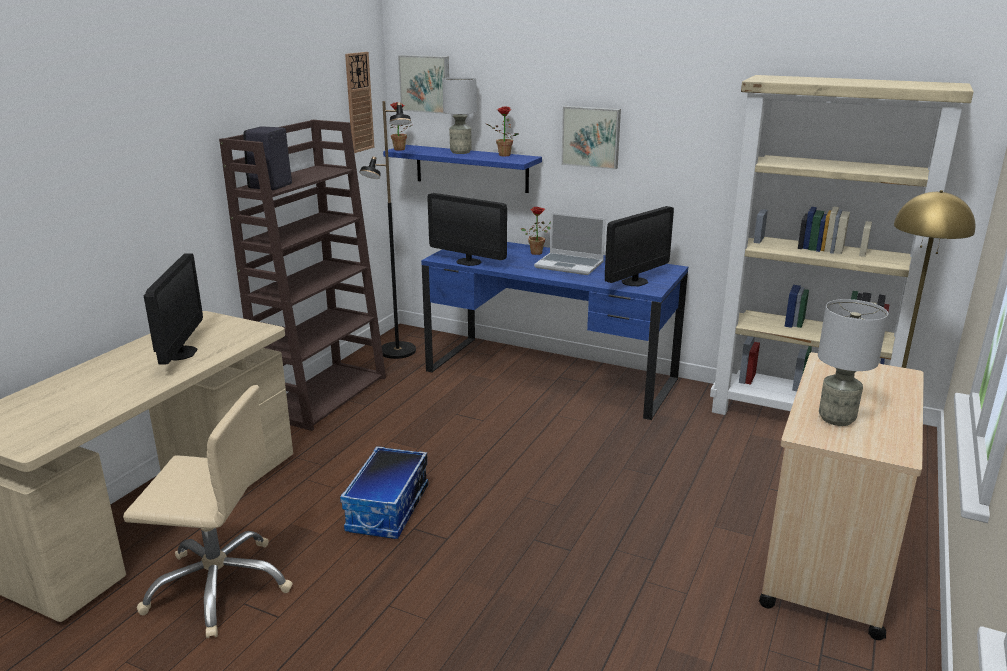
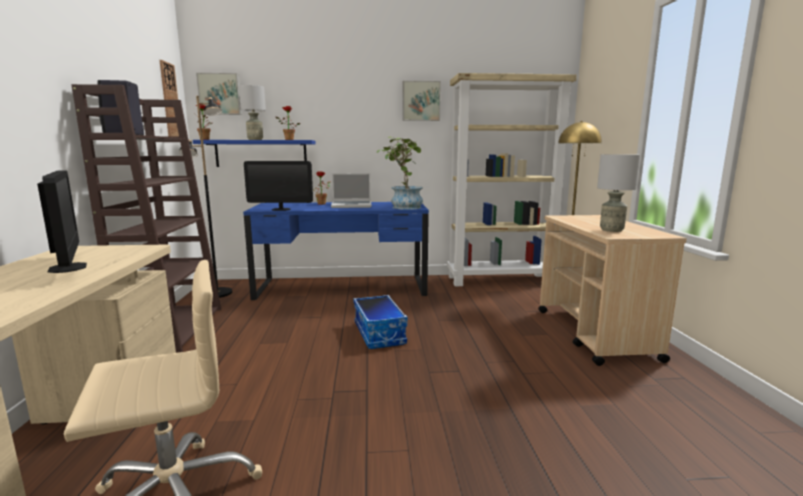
camera: 30 degrees left, 10 degrees down
(389, 509) = (300, 385): storage box -> storage box (380, 334)
(591, 137) = (349, 124): picture -> picture (421, 101)
(634, 282) = (402, 207): monitor -> potted plant

